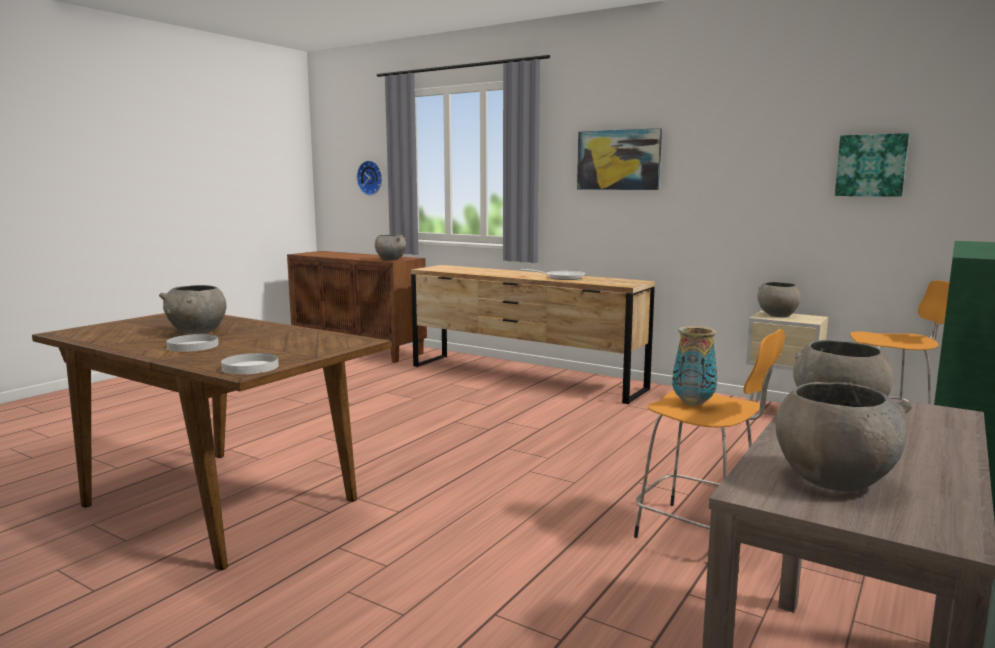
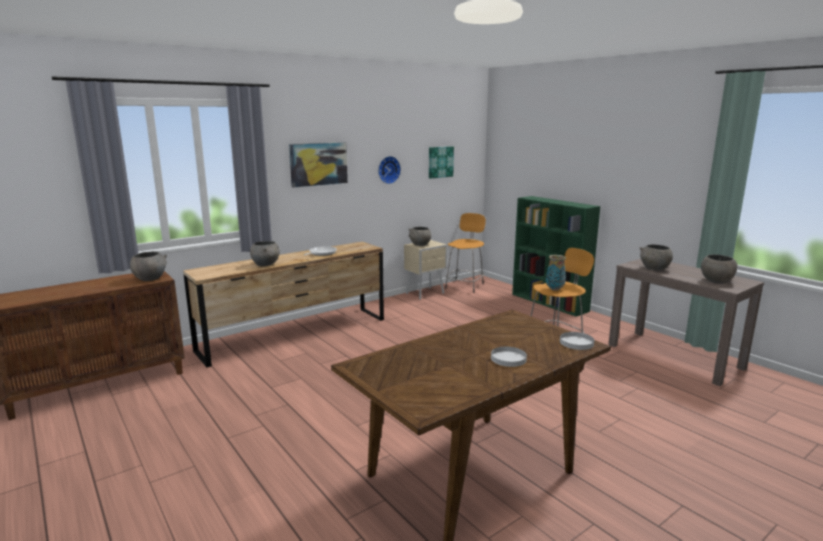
camera: 70 degrees left, 5 degrees up
(197, 332) = (454, 358): grey bowl -> grey bowl (266, 264)
(371, 178) = (39, 196): wall clock -> wall clock (388, 170)

